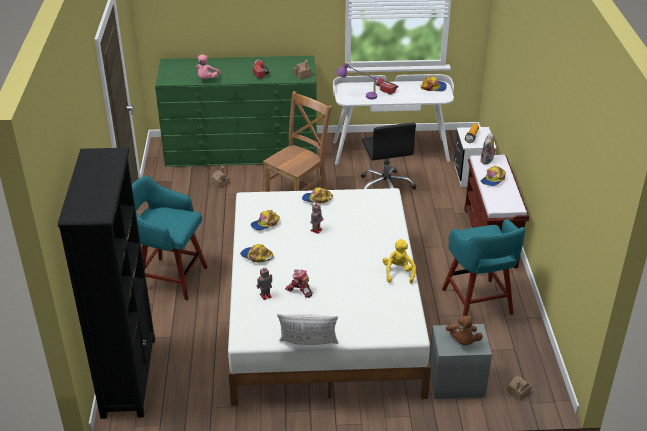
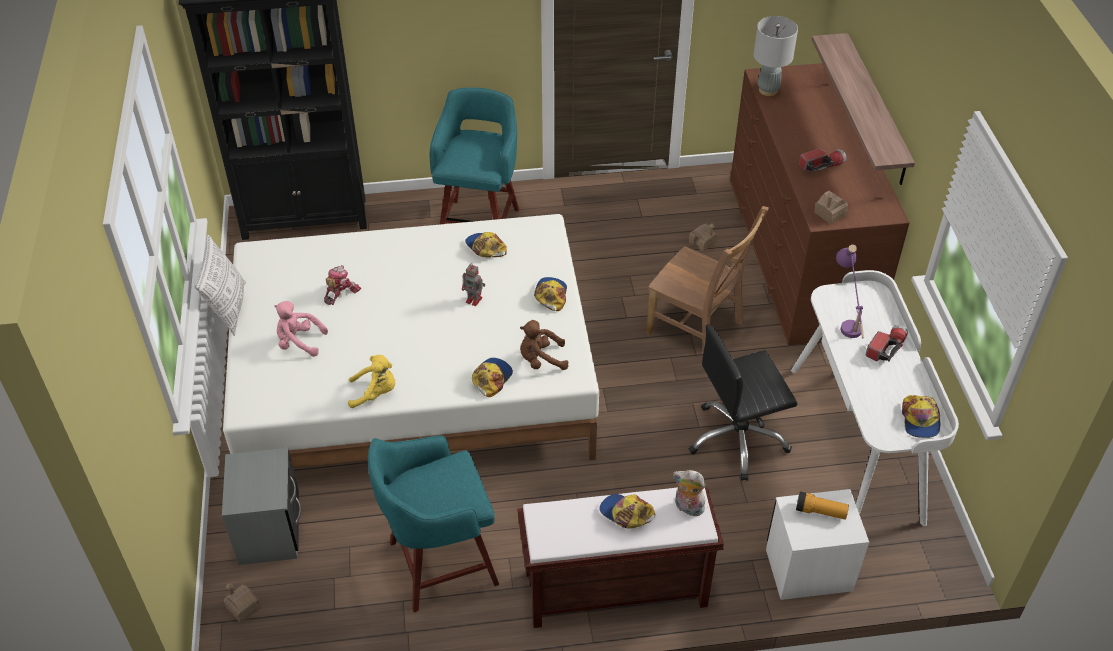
camera: 85 degrees right, 10 degrees up
(181, 80) = (768, 90): none -> grey table lamp
(207, 79) = (780, 114): pink plush toy -> pink plush toy (299, 342)
(236, 38) = (875, 110): none -> shelf
(242, 150) = (799, 254): green dresser -> brown dresser
(256, 256) = (412, 246): cap -> cap (491, 378)
(265, 296) = (331, 262): toy robot -> none
(463, 341) = (251, 481): brown plush toy -> brown plush toy (541, 360)

